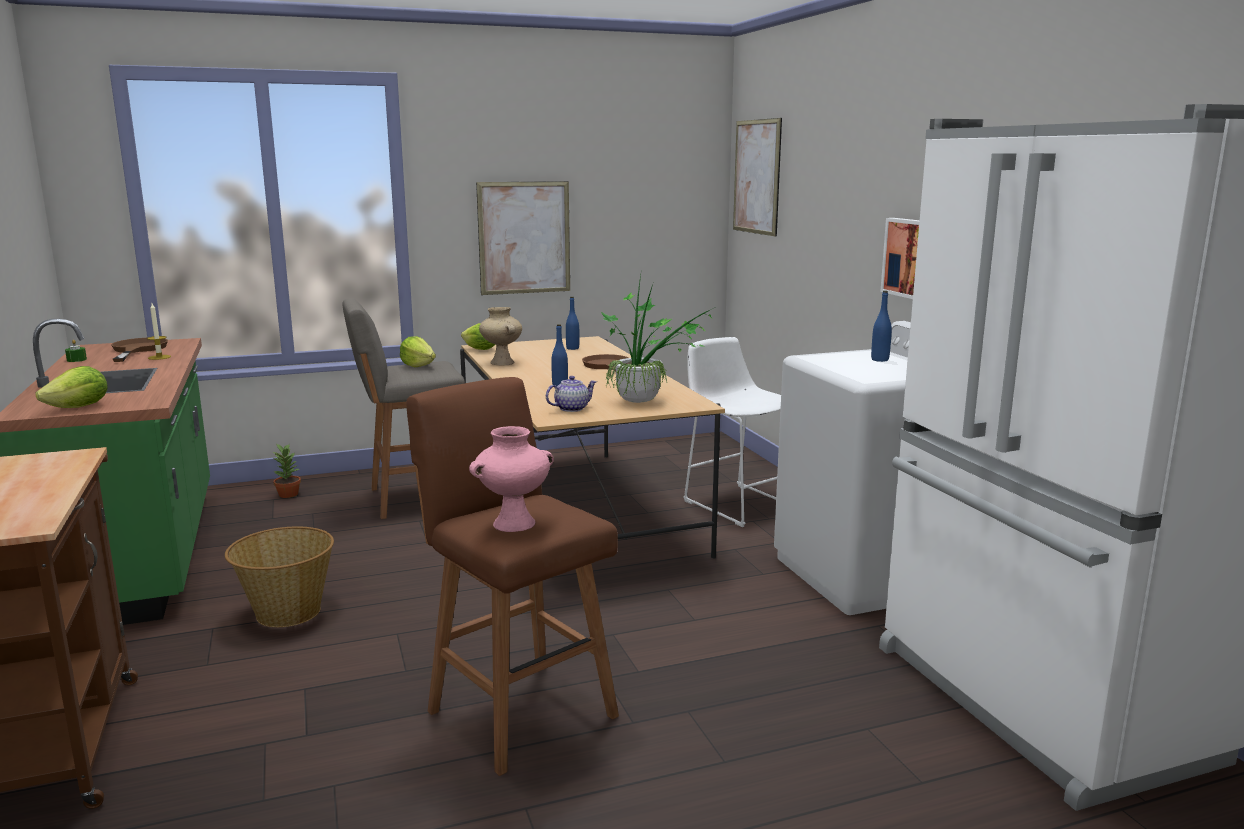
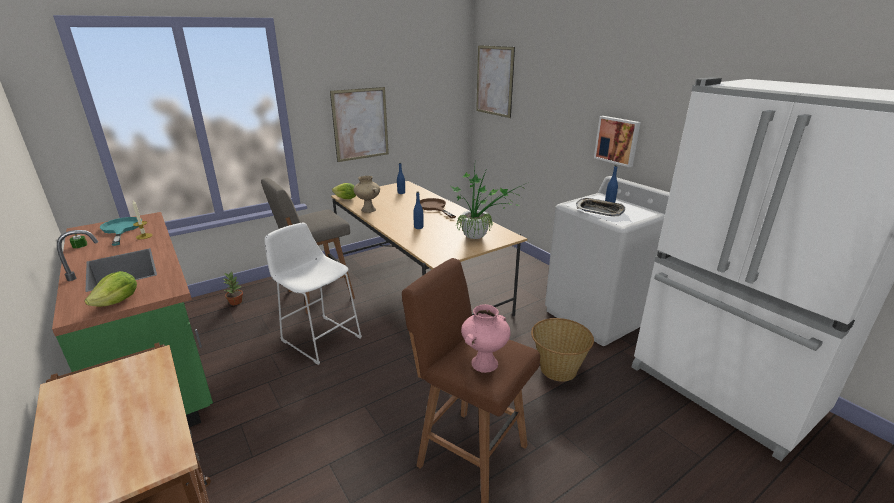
camera: 15 degrees left, 10 degrees up
(137, 350) = (121, 229): brown frying pan -> turquoise frying pan
(287, 612) = (284, 401): basket -> basket (557, 369)
(418, 366) = (315, 216): lettuce -> none
(572, 408) = (441, 248): teapot -> none
(736, 503) = (504, 274): white stool -> white stool (319, 337)
(848, 366) = (599, 210): none -> tray

